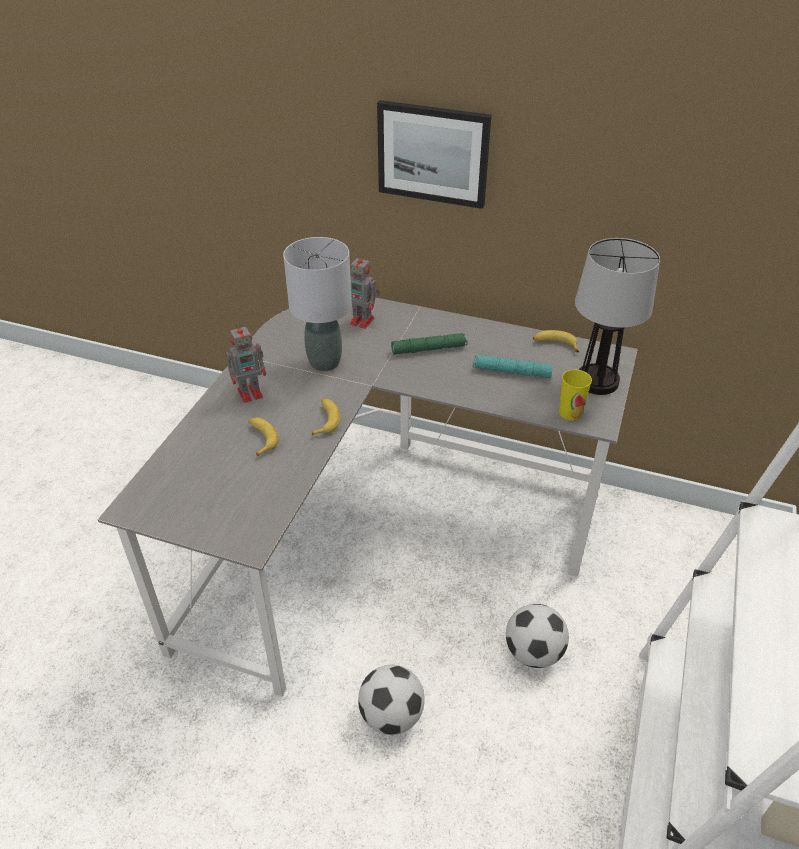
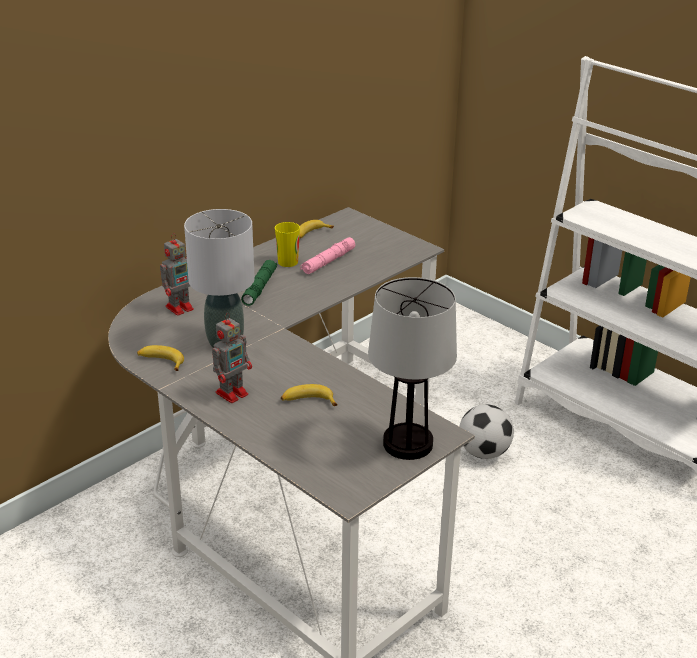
camera: 65 degrees left, 10 degrees down
(251, 393) = (233, 393): toy robot -> toy robot turned 45 degrees clockwise
(325, 420) = (311, 362): banana -> banana (161, 362)
(391, 715) = (500, 550): football -> none
(433, 153) = (176, 114): picture -> none
(511, 372) = (328, 262): turquoise flashlight -> pink flashlight
(570, 413) = (399, 255): cup -> cup (288, 262)
(596, 381) = (372, 234): table lamp -> table lamp (407, 444)

